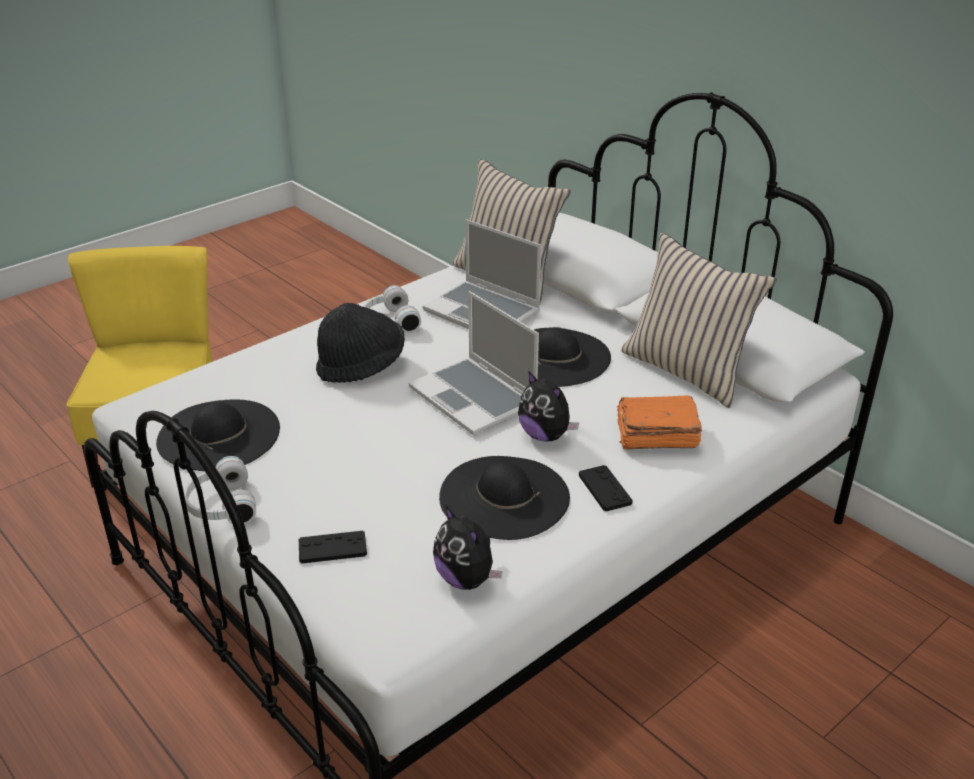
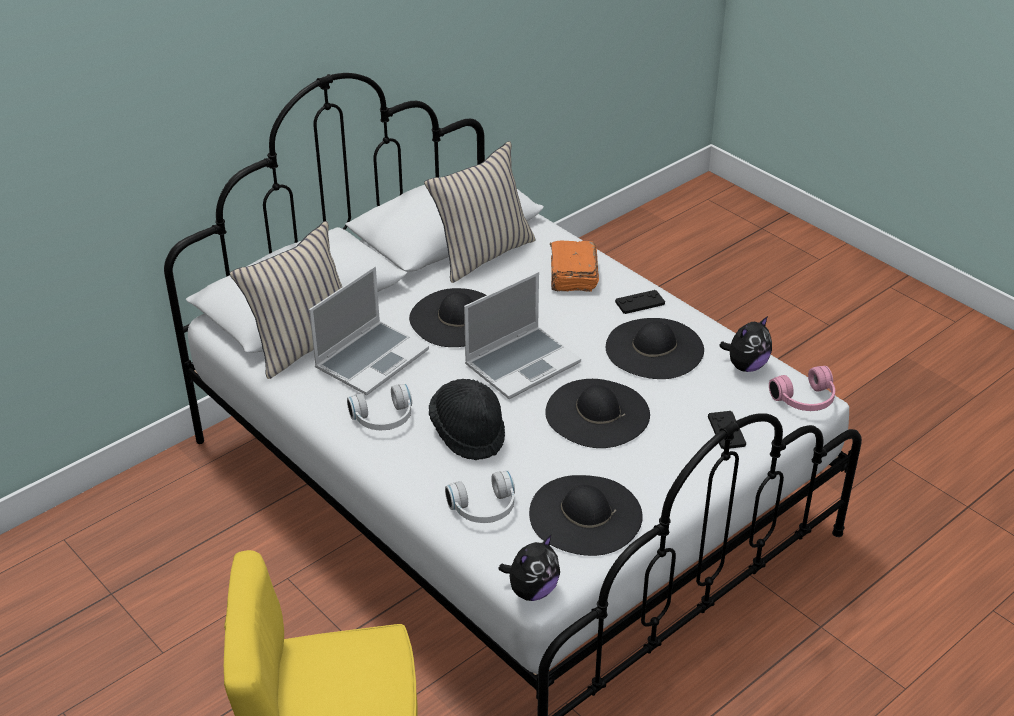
camera: 90 degrees left, 5 degrees up
(220, 505) = (685, 499): white headphones -> white headphones (484, 509)
(381, 447) = (597, 413): none -> black hat
(384, 634) = (806, 400): none -> pink headphones
(545, 435) = (575, 327): plush toy -> plush toy (532, 590)

